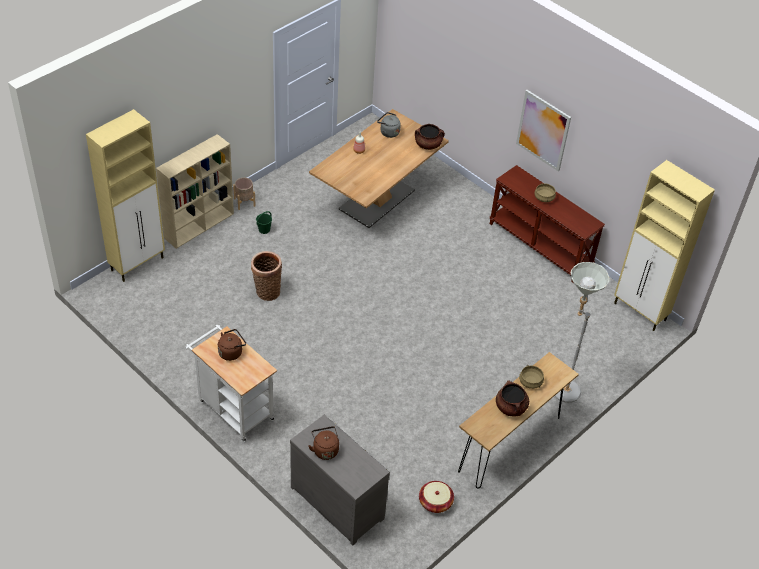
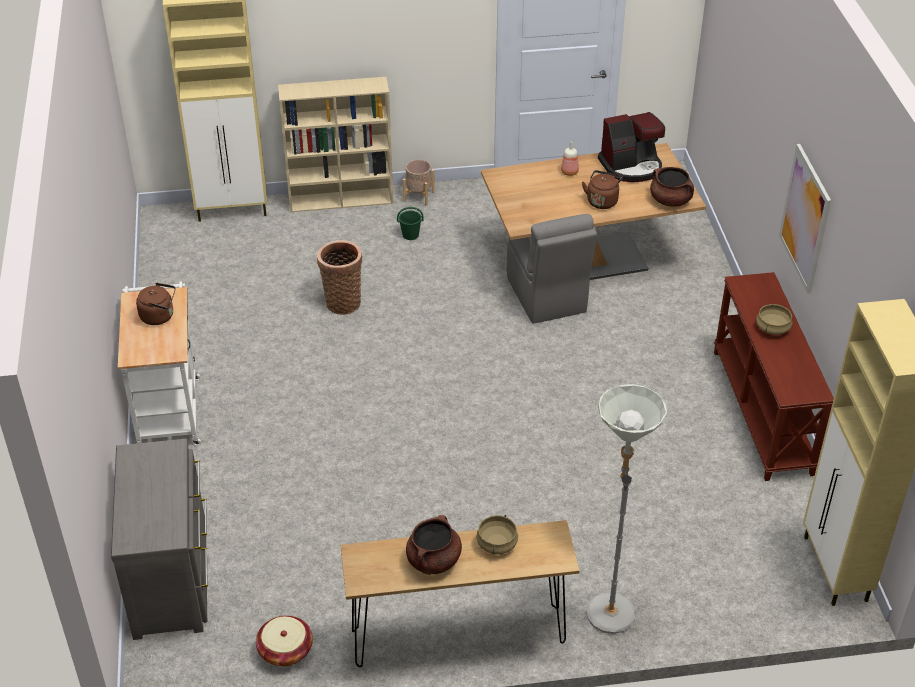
camera: 40 degrees right, 5 degrees down
(325, 449) = (141, 478): brown kettle -> brown kettle (602, 201)
(376, 232) = (546, 296): none -> grey chair
(388, 132) = (631, 166): grey kettle -> coffee machine

